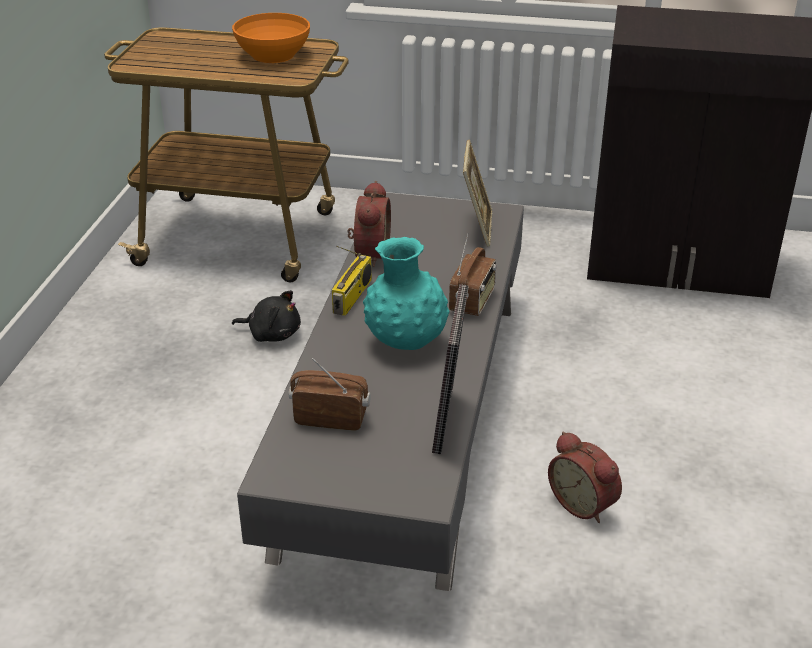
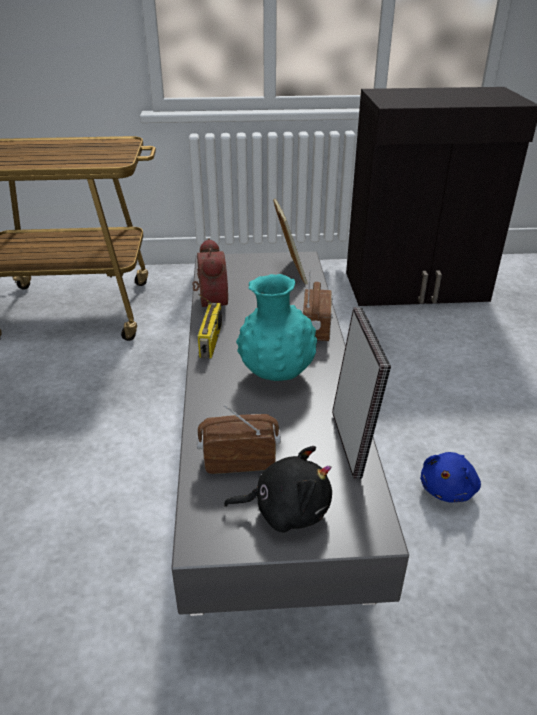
camera: 15 degrees left, 0 degrees up
(272, 334) = (127, 385): black plush toy -> black plush toy (286, 510)
(274, 55) = (90, 149): orange bowl -> none
(584, 503) = (448, 489): alarm clock -> blue plush toy

